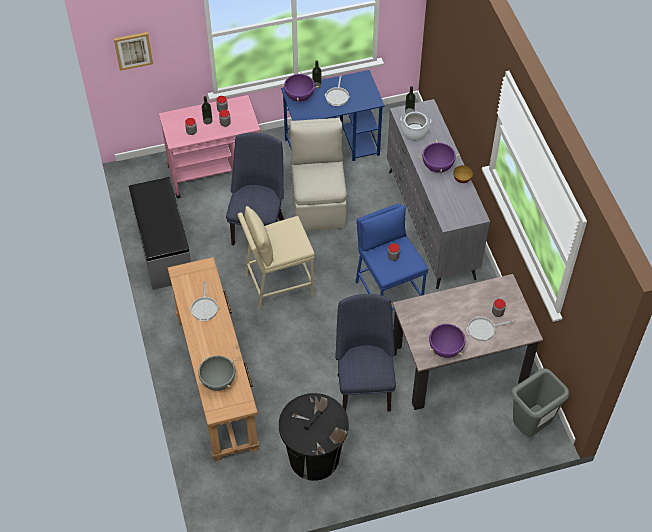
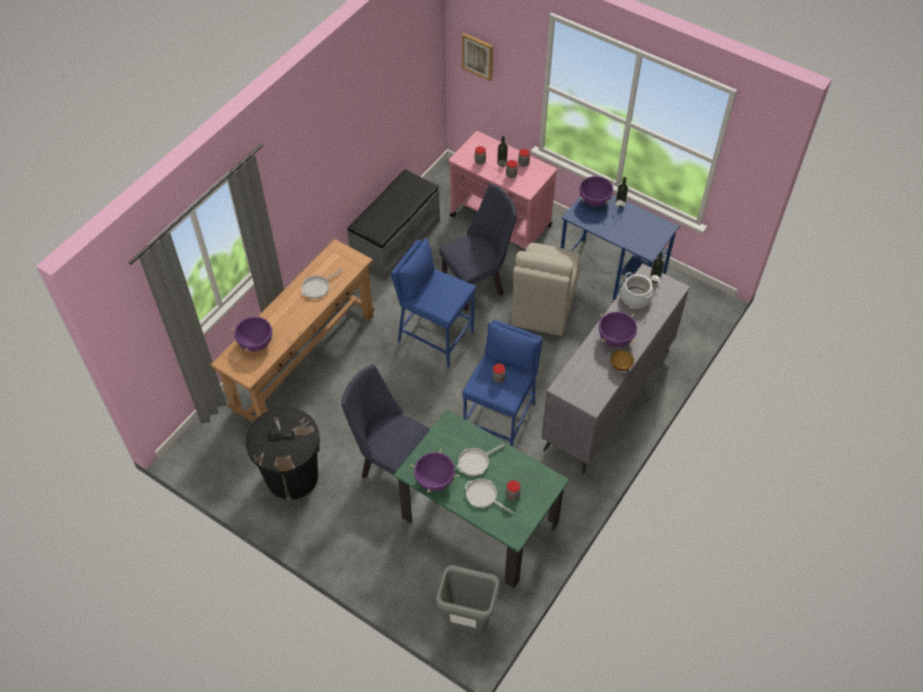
camera: 50 degrees right, 0 degrees up
(218, 381) = (256, 343): grey cooking pot -> purple cooking pot
(278, 284) = (435, 336): beige stool -> blue stool
(318, 204) = (543, 307): beige chair -> beige chair turned 150 degrees clockwise
(337, 96) = (624, 224): frying pan -> frying pan (476, 462)
(363, 387) = (391, 465): blue chair -> blue chair turned 105 degrees counterclockwise
(459, 365) = (480, 521): beige dining table -> green dining table

